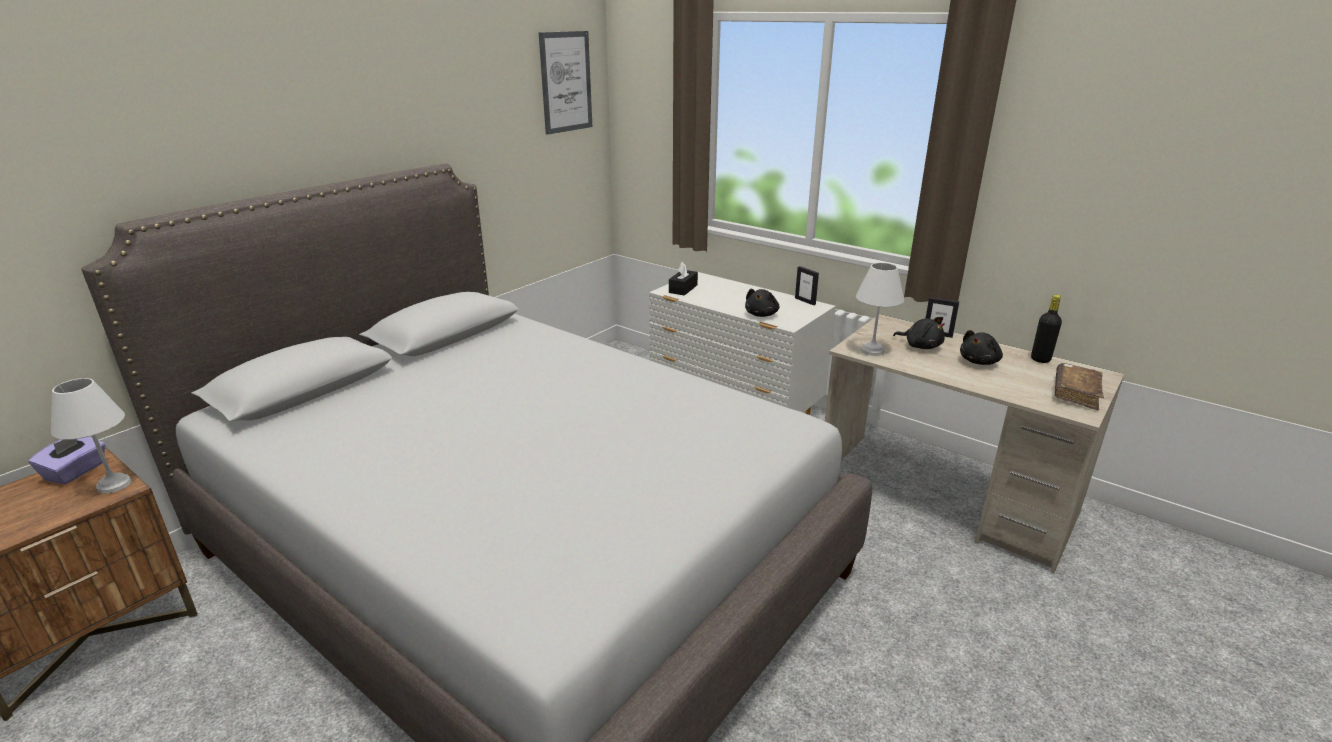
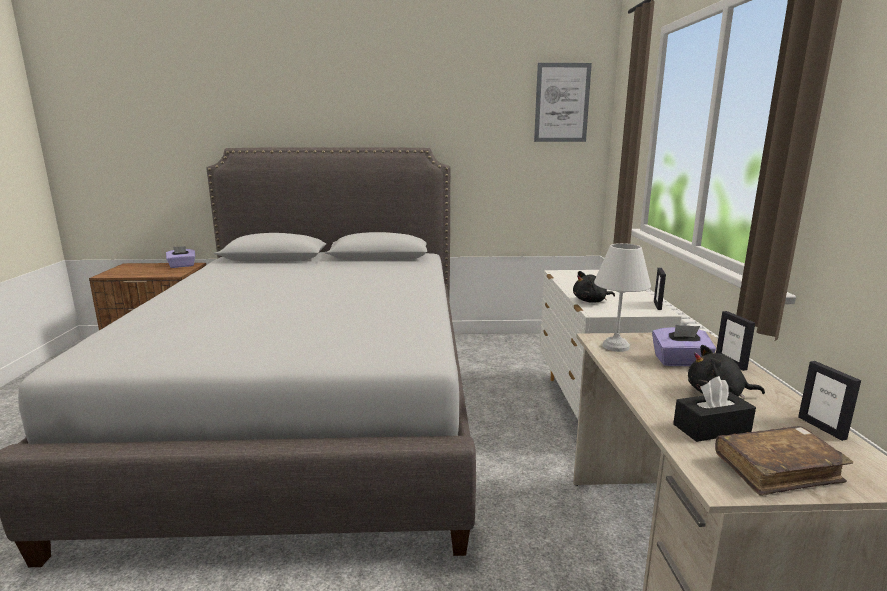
camera: 50 degrees right, 10 degrees down
(113, 485) = (177, 273): white table lamp -> none
(683, 289) = (573, 274): black tissue box -> black tissue box (711, 428)
(920, 346) = (680, 362): black plush toy -> purple tissue box
(1040, 359) = (822, 428): black bottle -> picture frame

